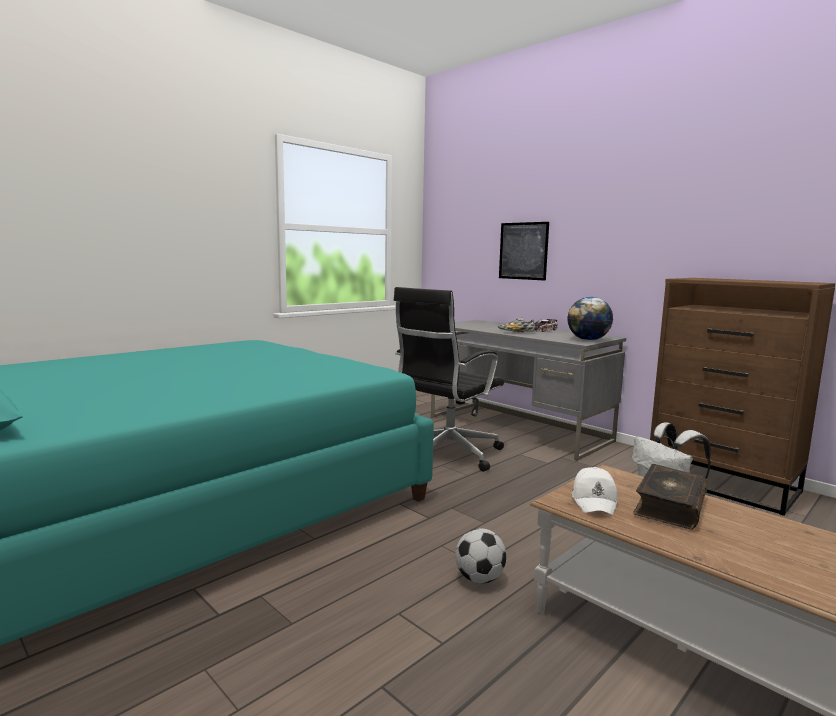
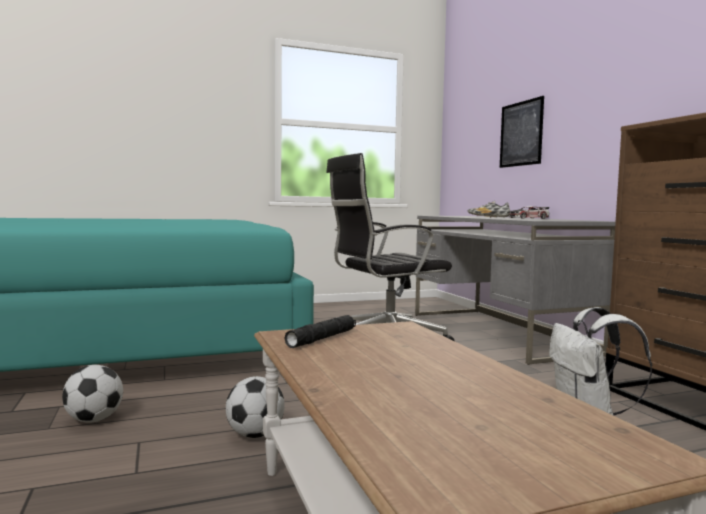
camera: 25 degrees right, 5 degrees down
(322, 602) = (94, 420): none -> football
(588, 340) = (555, 220): globe -> none
(594, 500) = (322, 338): white cap -> black flashlight
(668, 506) = (399, 353): book -> none

